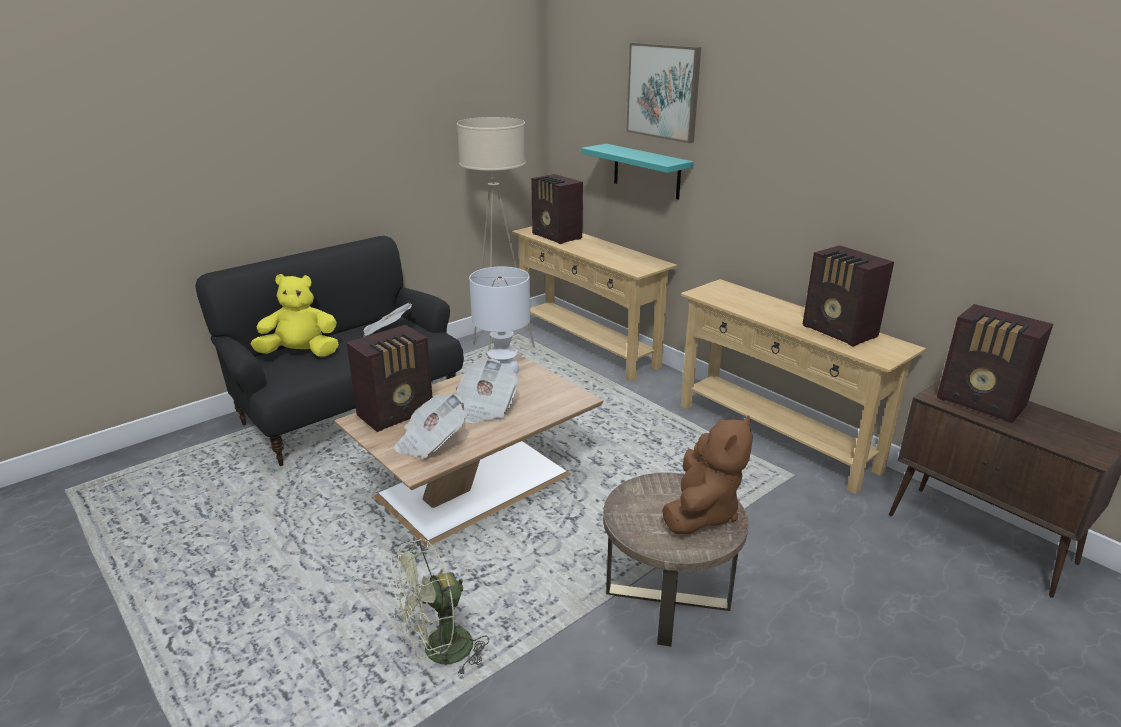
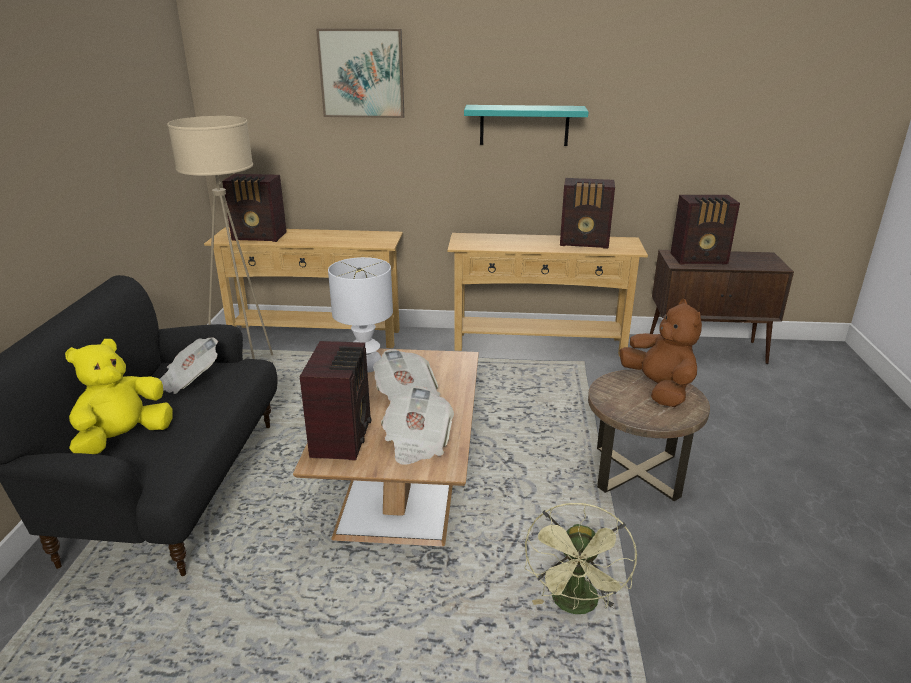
camera: 45 degrees left, 0 degrees up
(646, 171) = (351, 152): turquoise shelf -> turquoise shelf (524, 125)

